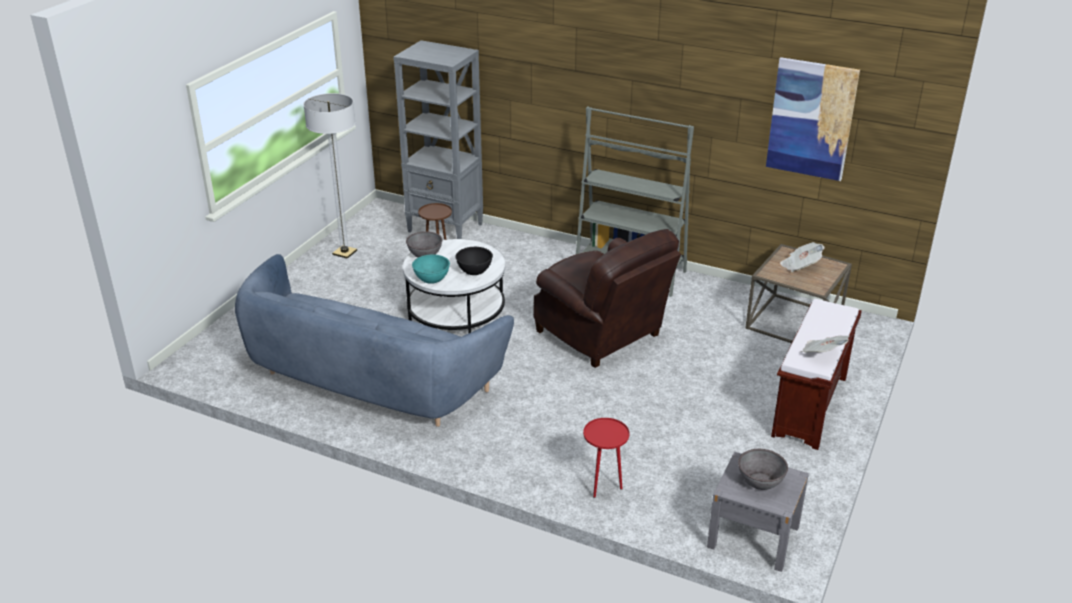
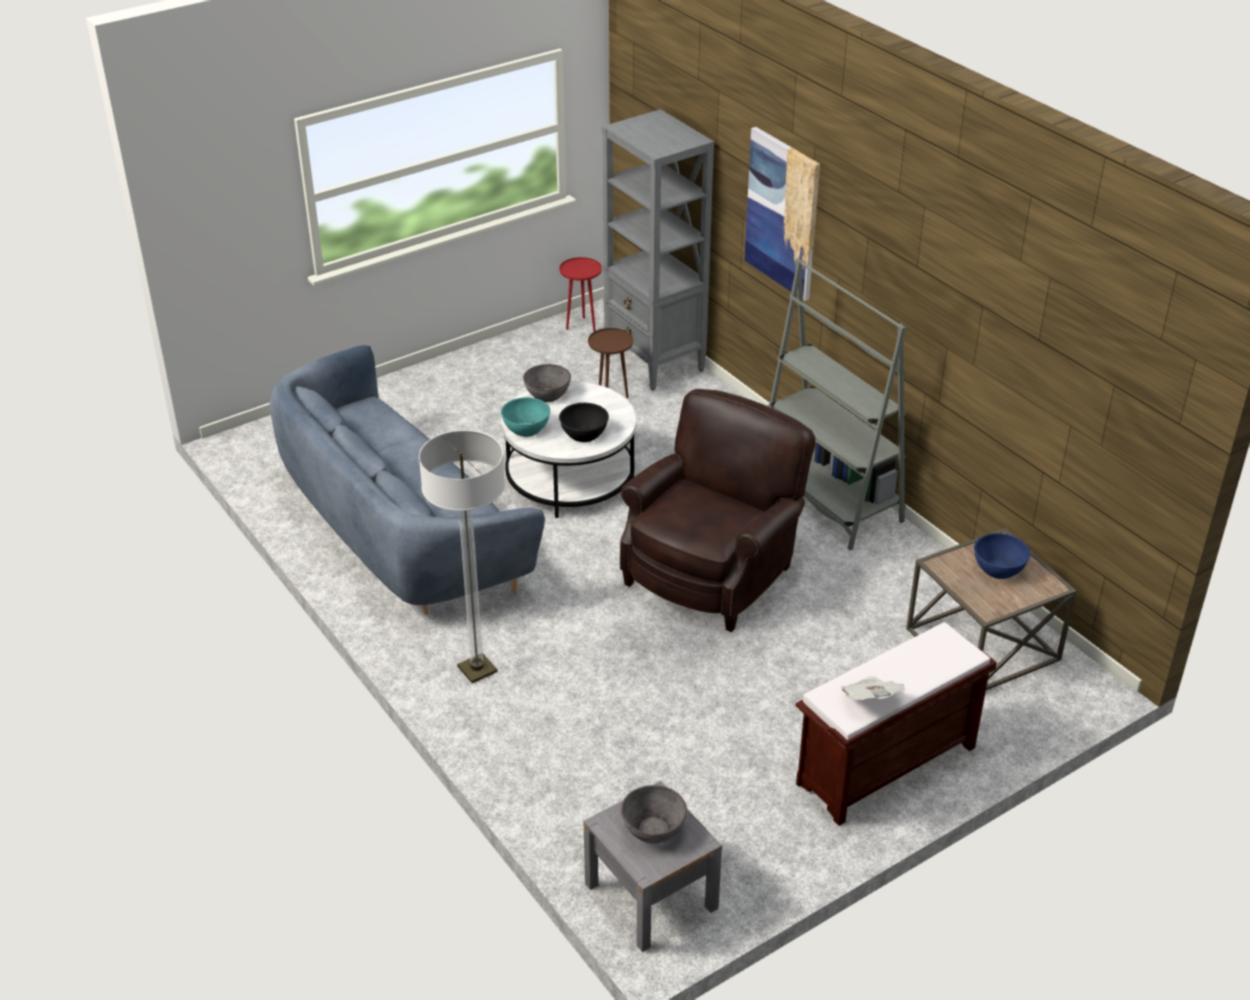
camera: 30 degrees right, 5 degrees up
(344, 253) = (511, 360): floor lamp -> floor lamp (477, 669)
(602, 335) = (713, 571): brown armchair -> brown armchair turned 135 degrees counterclockwise
(603, 487) = (537, 761): red side table -> red side table (581, 325)
(800, 266) = (998, 569): newspaper -> blue bowl
(811, 119) = (1058, 365): picture -> picture (783, 213)

